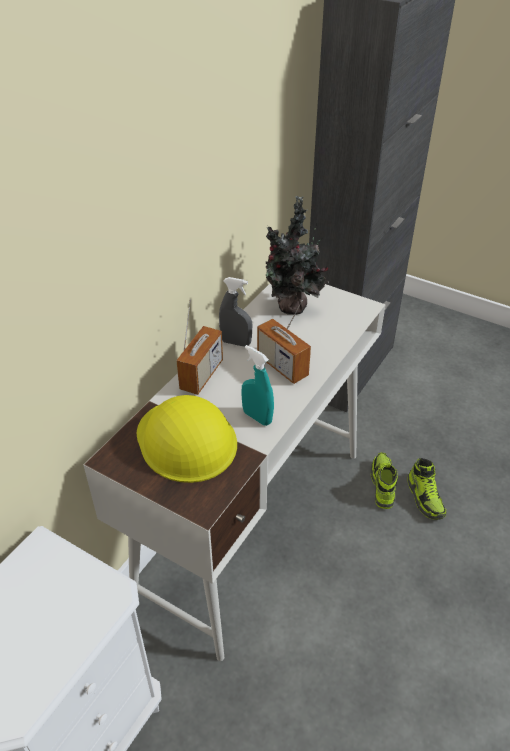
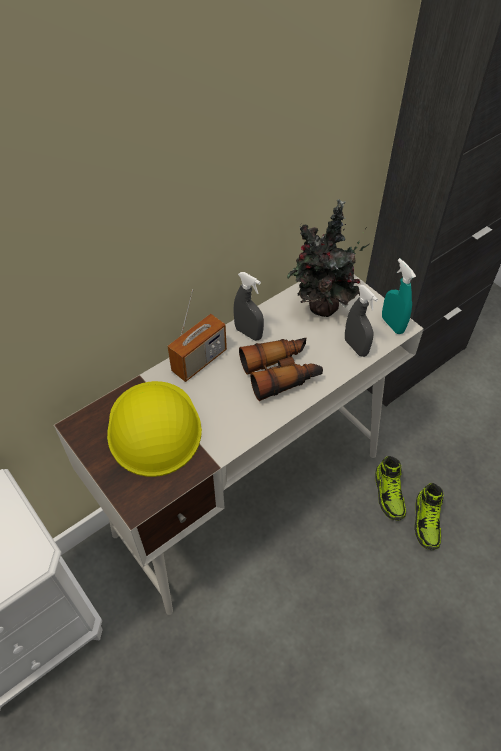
camera: 20 degrees right, 10 degrees up
(257, 417) = (230, 423): turquoise spray bottle -> turquoise spray bottle (392, 325)
(282, 366) = (281, 373): radio -> binoculars
(336, 331) = (356, 347): none -> grey spray bottle
(382, 485) = (389, 494): shoe -> shoe turned 150 degrees clockwise

